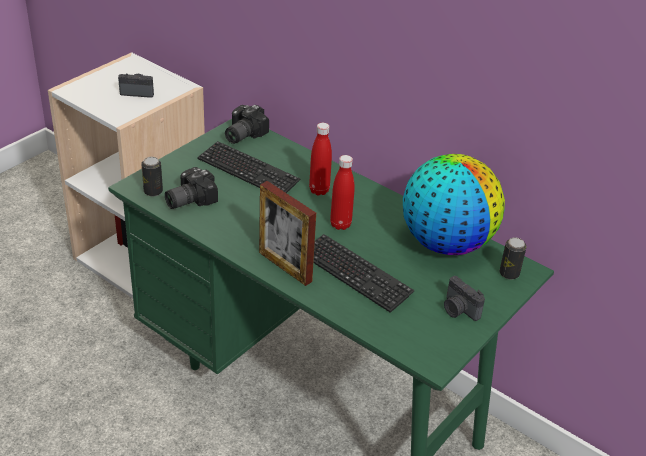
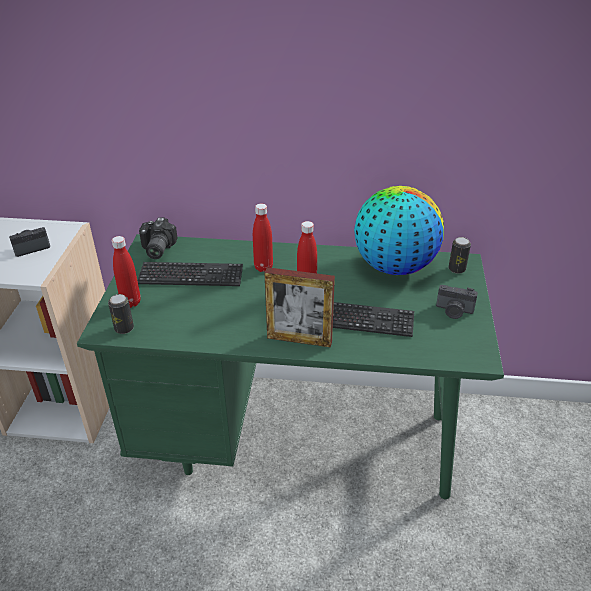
camera: 30 degrees left, 0 degrees up
(178, 172) = (131, 302): none -> red bottle
(188, 199) = (162, 321): camera -> none

